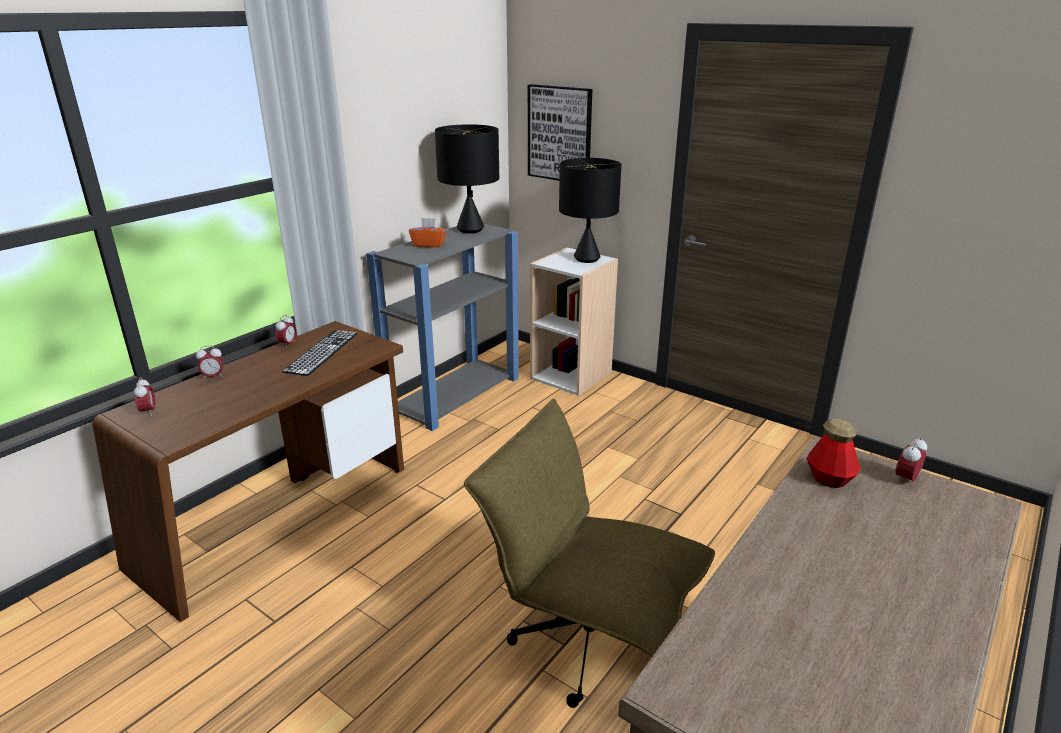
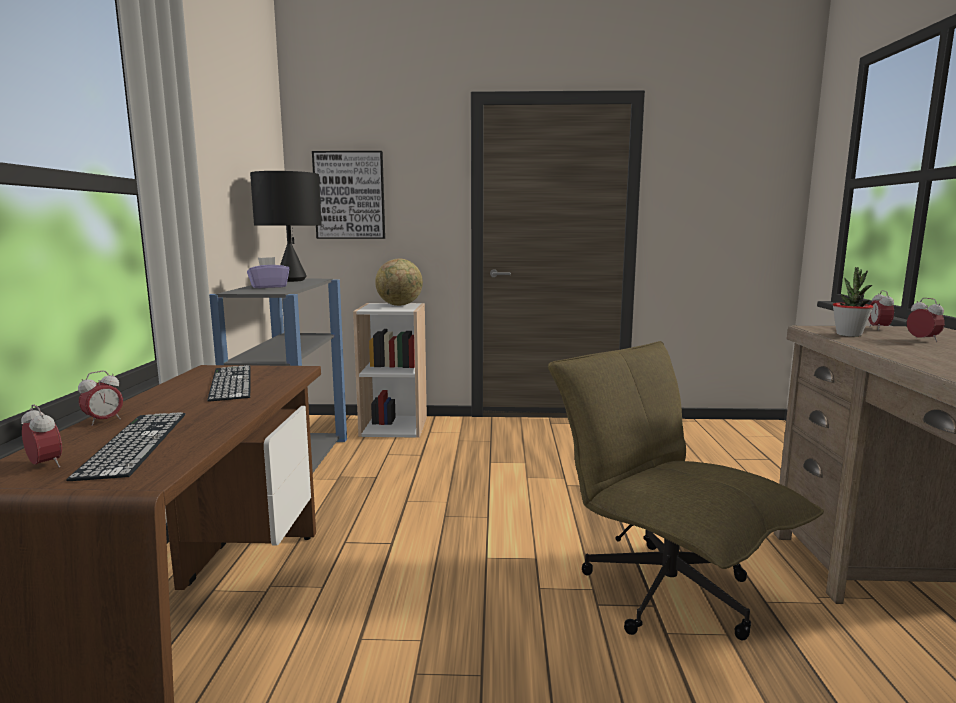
camera: 35 degrees left, 15 degrees down
(201, 406) = (134, 443): none -> keyboard
(288, 344) = (171, 385): alarm clock -> alarm clock (922, 340)
(429, 244) = (269, 287): orange tissue box -> purple tissue box
(586, 259) = (400, 305): black table lamp -> globe
(591, 642) = (670, 593): beige office chair -> beige office chair turned 60 degrees clockwise
(829, 479) = (849, 334): bottle -> potted plant

